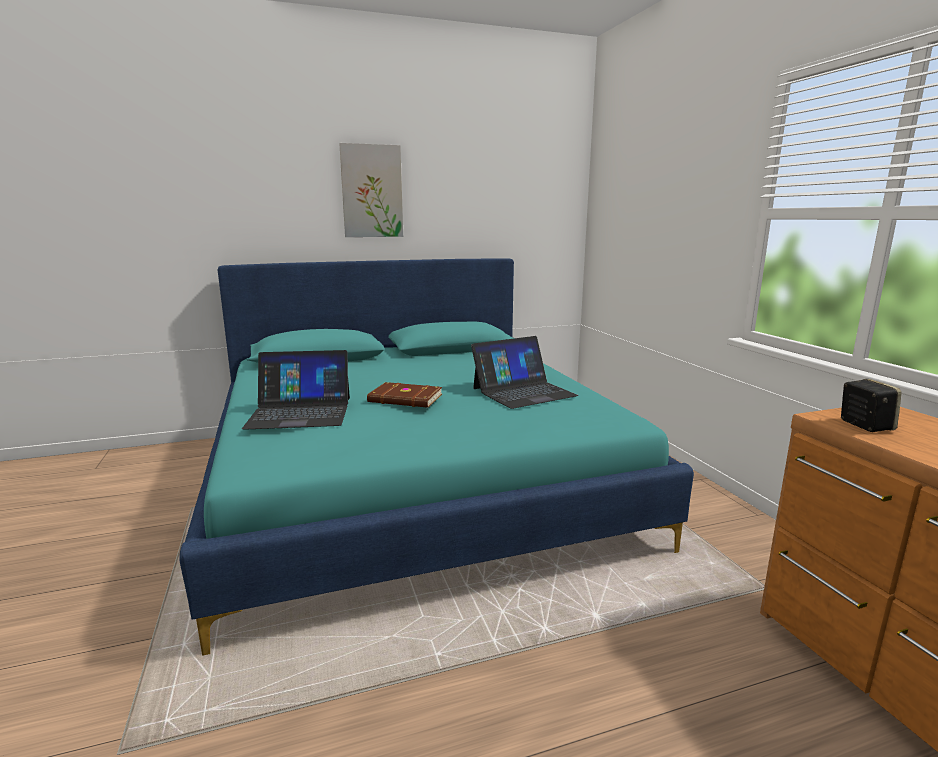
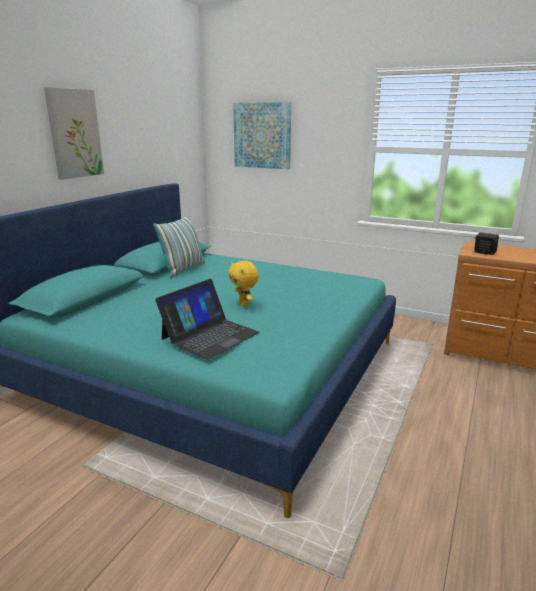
camera: 45 degrees left, 5 degrees up
(405, 399) = (244, 304): brown book -> yellow plush toy
(449, 356) = (183, 269): none -> pillow
(523, 392) = (289, 279): laptop -> none
(637, 200) = (262, 135): none -> picture

